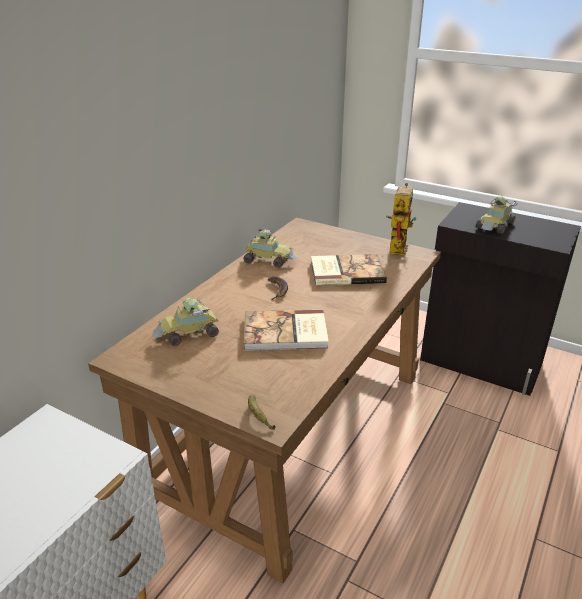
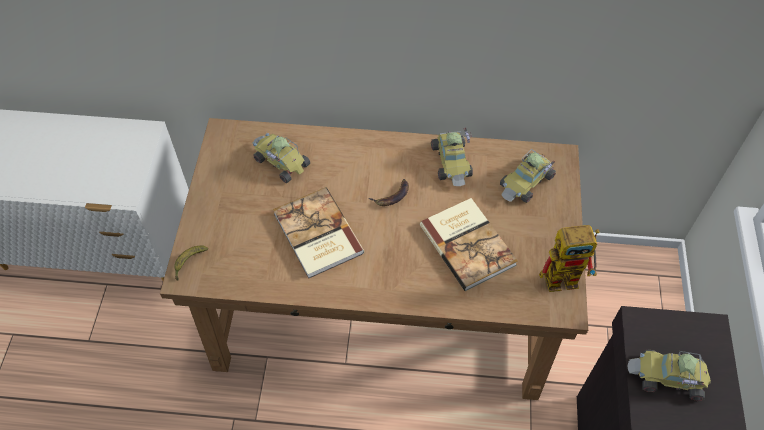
camera: 65 degrees right, 25 degrees up
(311, 239) = (526, 182): none -> toy car

